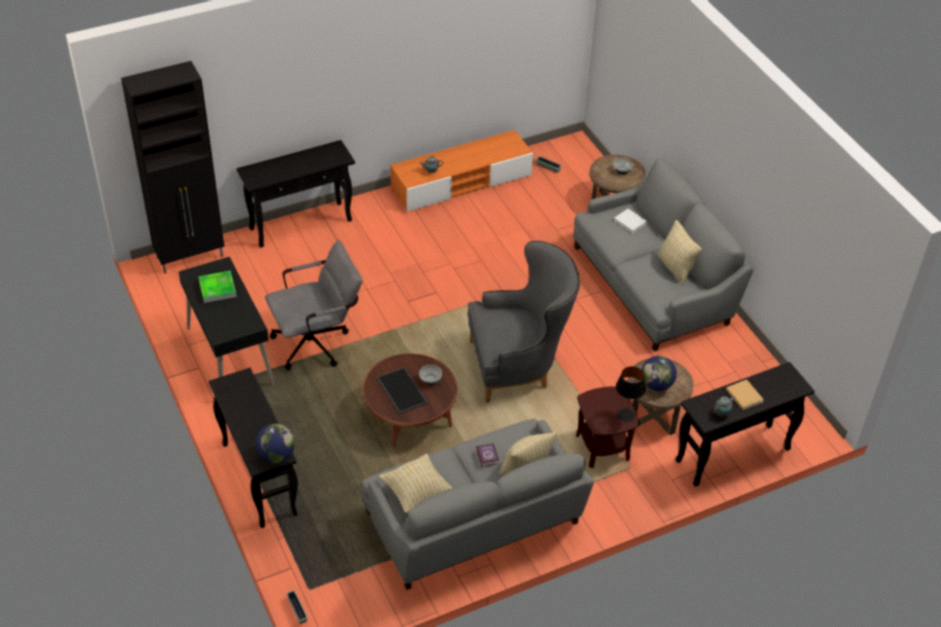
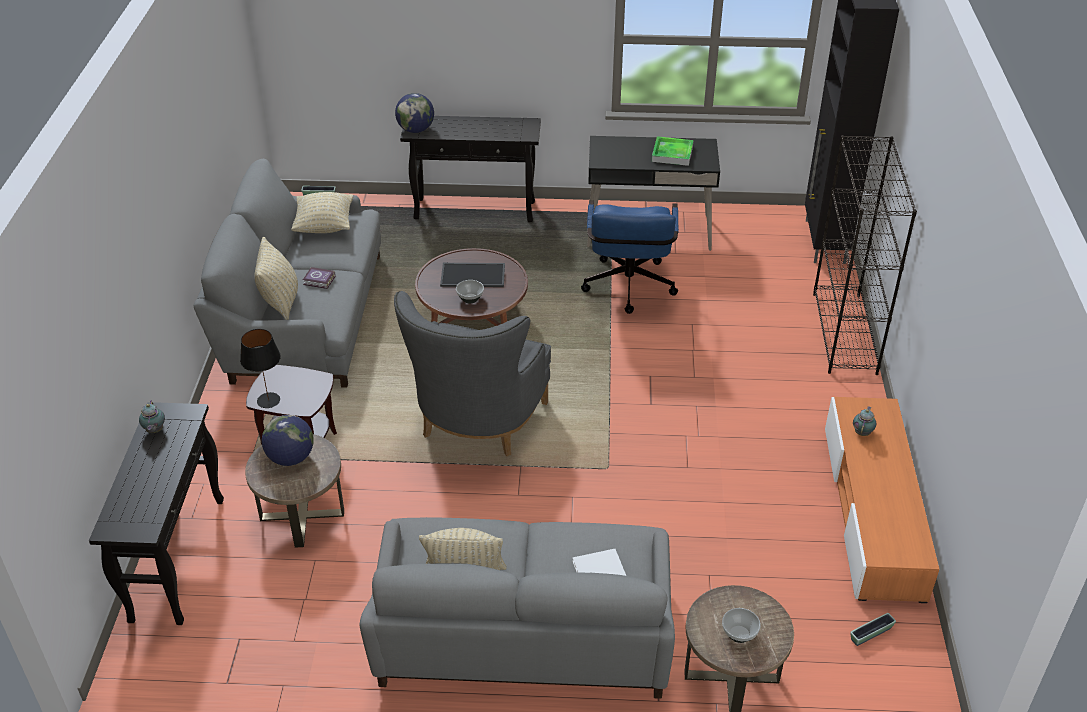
camera: 120 degrees right, 5 degrees down
(301, 224) = (845, 333): black console table -> black bookcase
(317, 342) = (628, 290): grey office chair -> blue office chair
(743, 395) = (157, 465): beige book -> none

